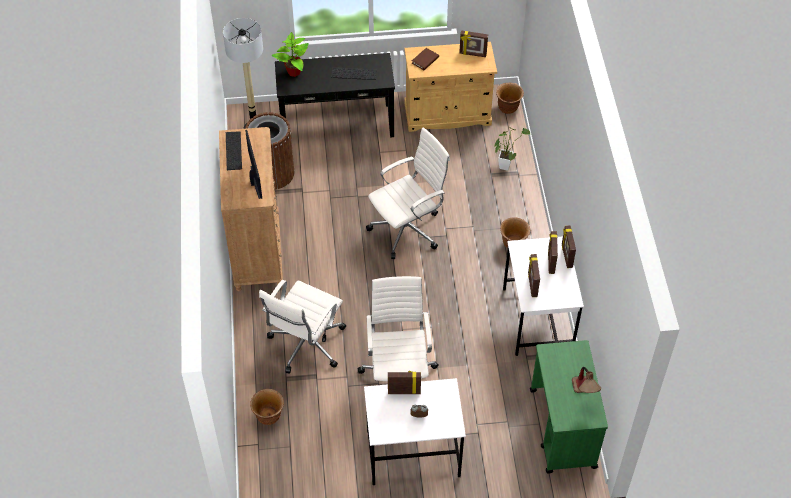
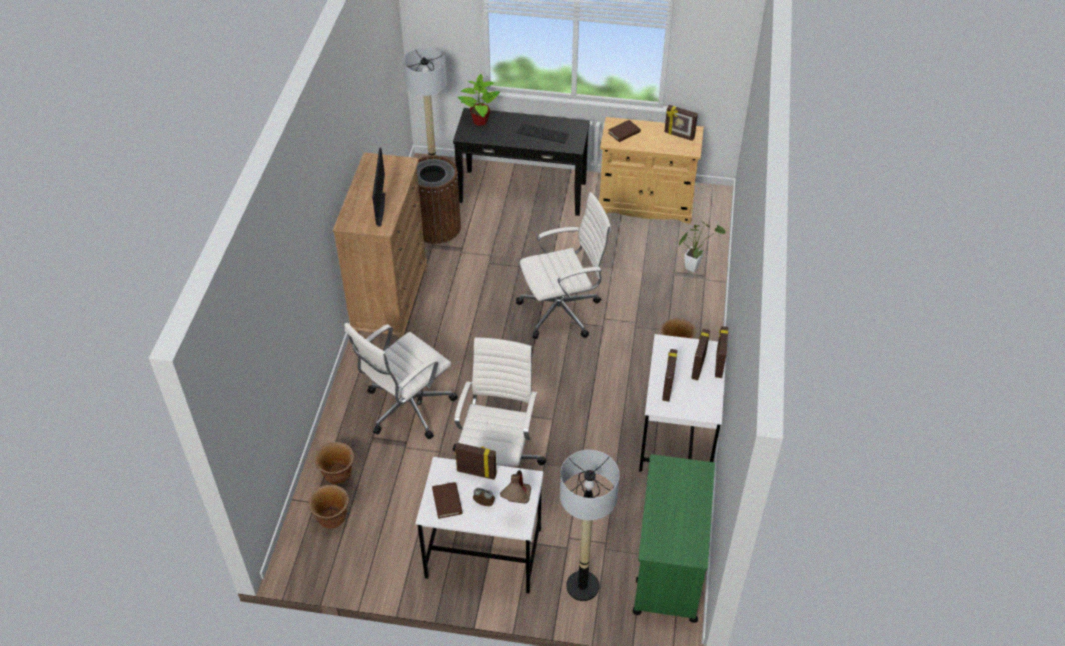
camera: 15 degrees right, 5 degrees down
(232, 150) = (370, 174): keyboard -> none
(389, 421) = (447, 501): none -> brown book
(500, 461) = (582, 586): none -> floor lamp
(508, 108) = (715, 209): brown planter -> brown planter (332, 518)
(584, 394) = (690, 523): table lamp -> table lamp (517, 505)

